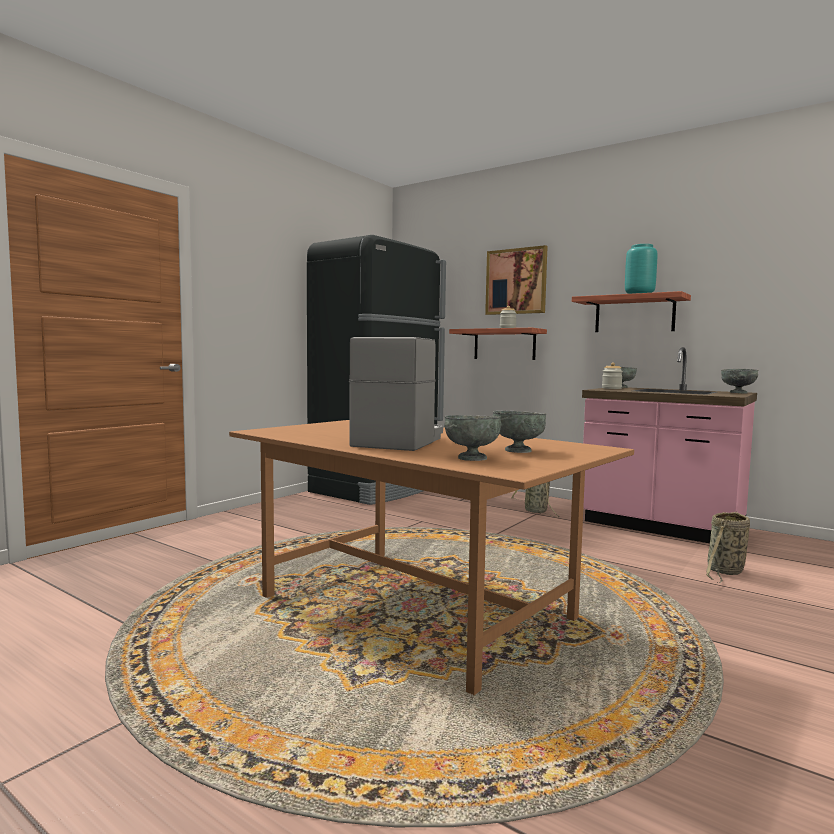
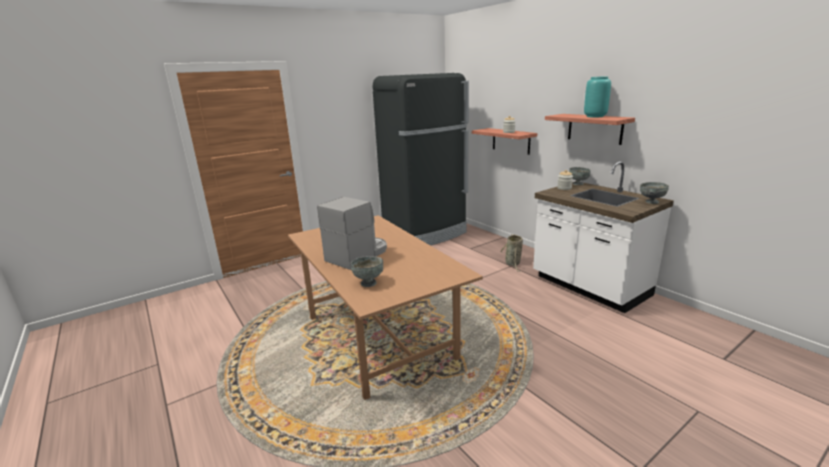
camera: 20 degrees right, 15 degrees up
(516, 281) = (519, 95): picture -> none
(518, 450) = (407, 273): grey bowl -> none
(661, 527) = (589, 287): pink counter -> white counter
(724, 572) = (593, 334): basket -> none

